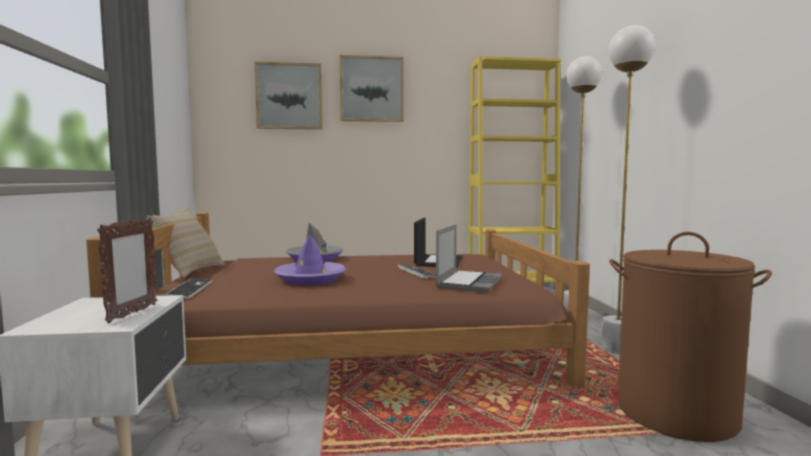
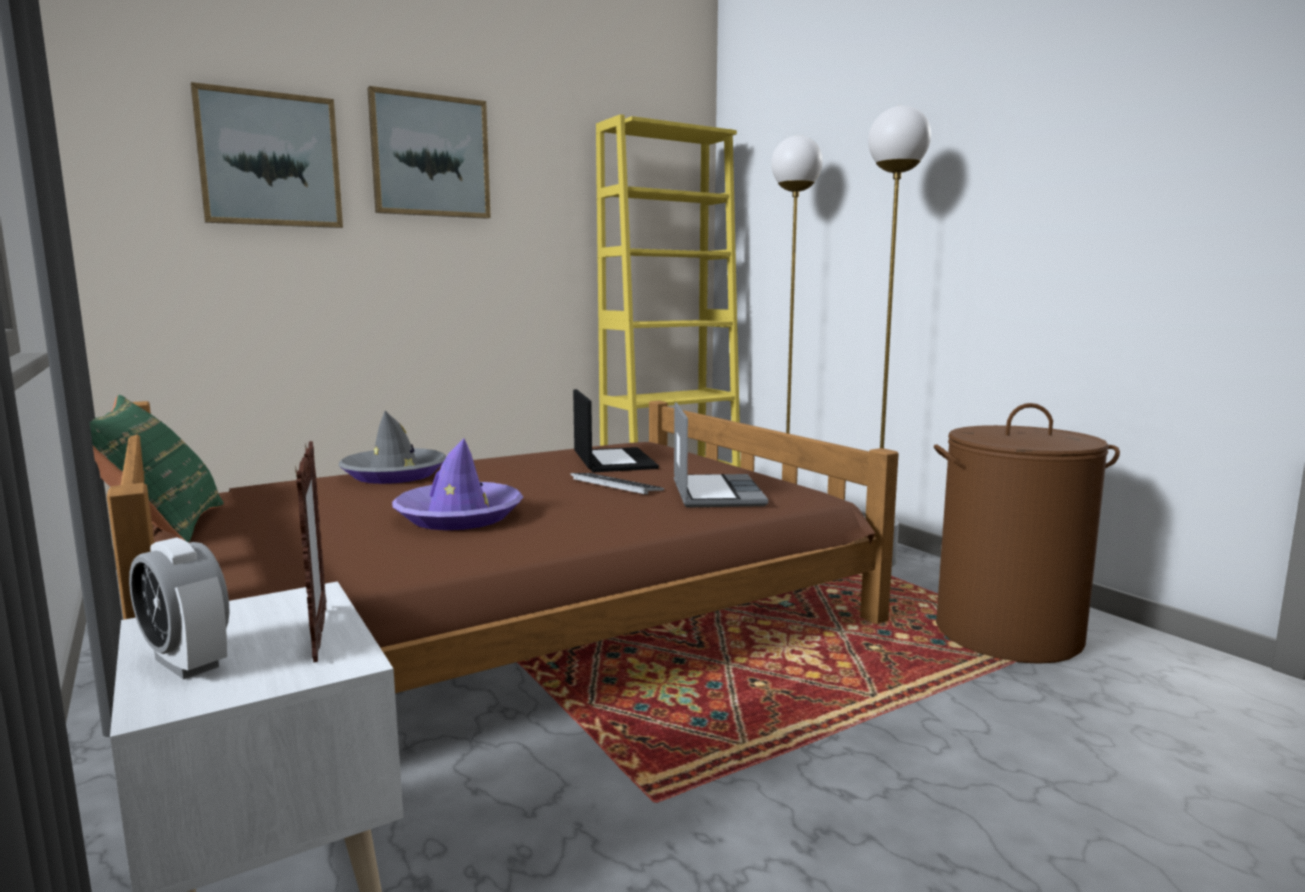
camera: 25 degrees left, 5 degrees up
(69, 316) = (187, 663): none -> alarm clock
(187, 271) = (161, 527): beige pillow -> green pillow
(190, 290) = (258, 567): keyboard -> none

